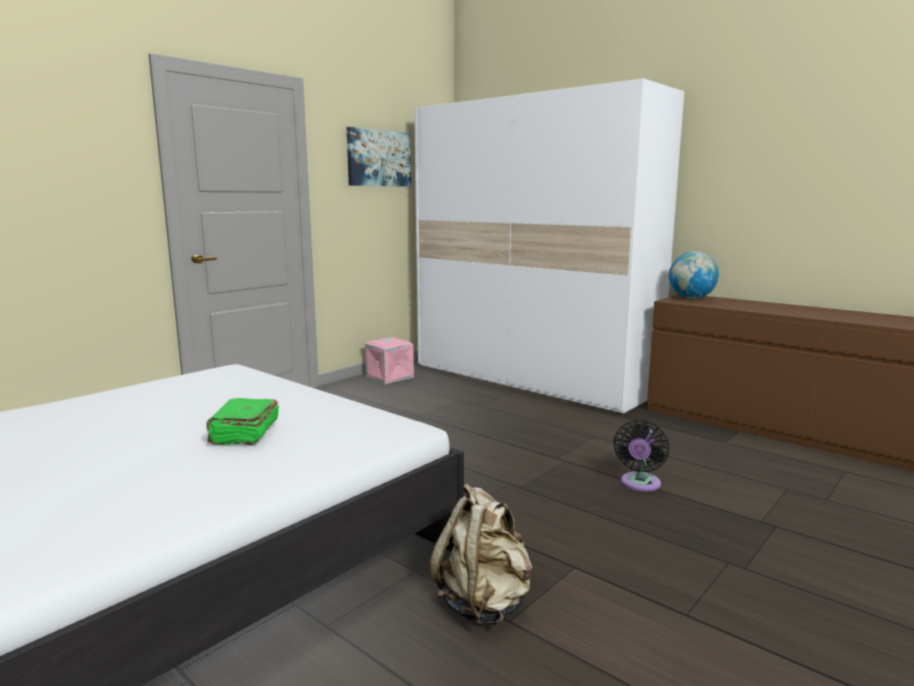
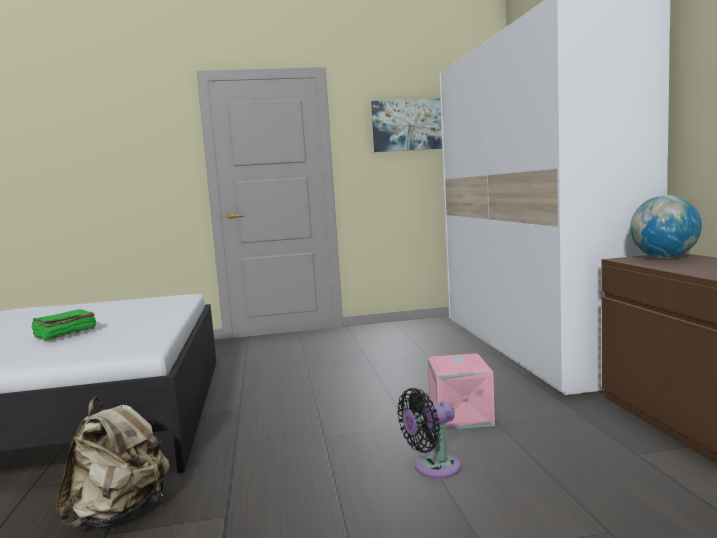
camera: 40 degrees right, 5 degrees down
(388, 377) = (406, 326): pink storage box -> pink storage box (459, 416)

